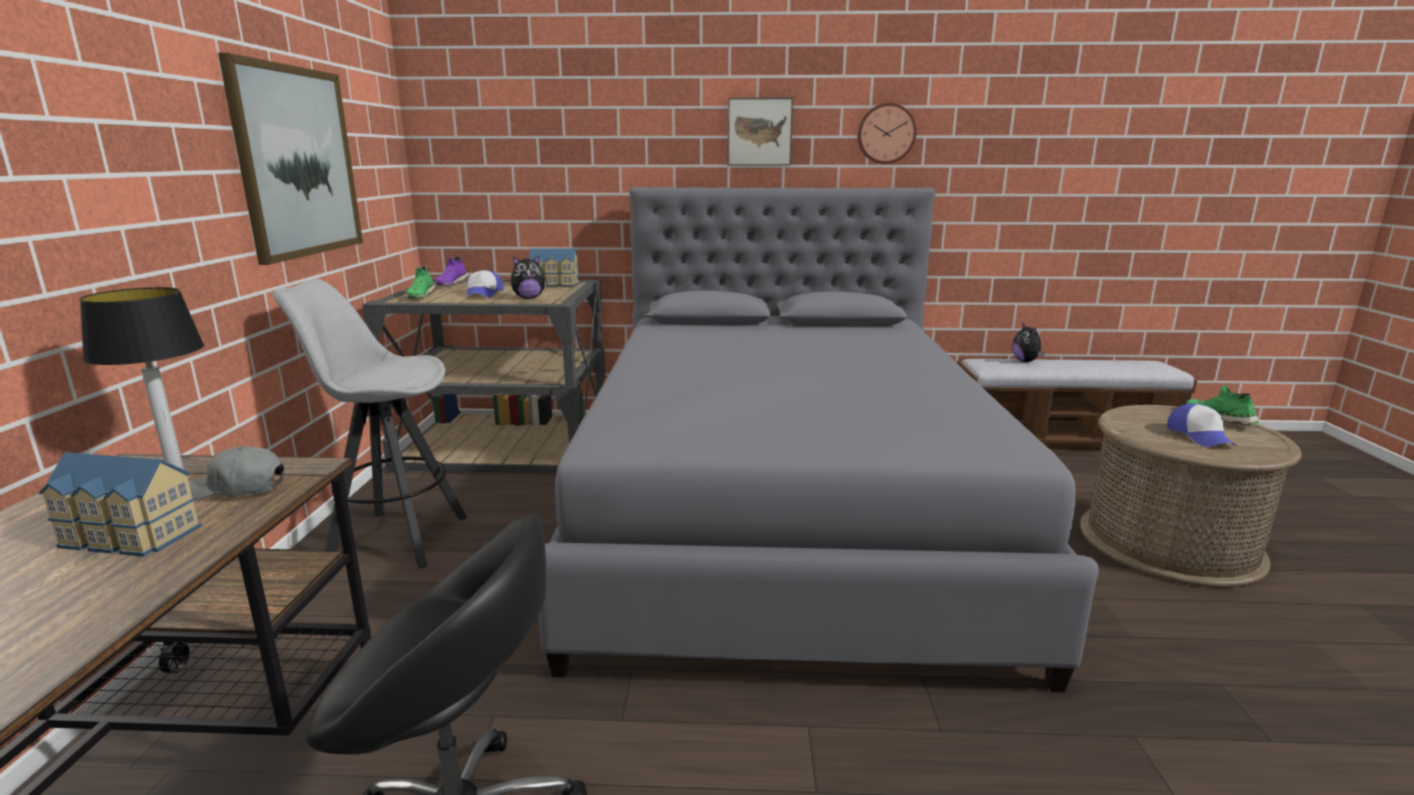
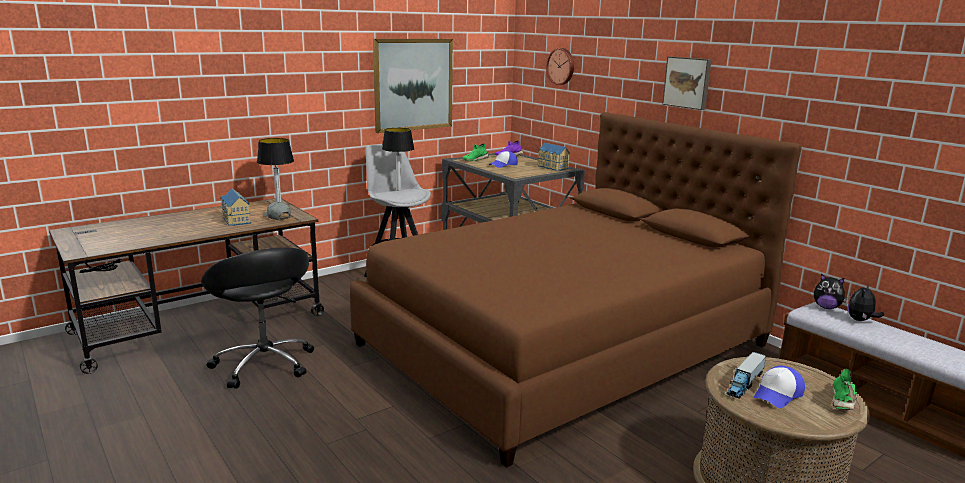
camera: 50 degrees right, 0 degrees up
(368, 368) = (399, 190): none -> table lamp
(529, 298) = (514, 172): plush toy -> plush toy (826, 307)
(784, 513) = (564, 345): grey bed -> brown bed
(886, 133) = (776, 93): wall clock -> wall clock (561, 66)
(1170, 438) = (745, 383): none -> toy truck

